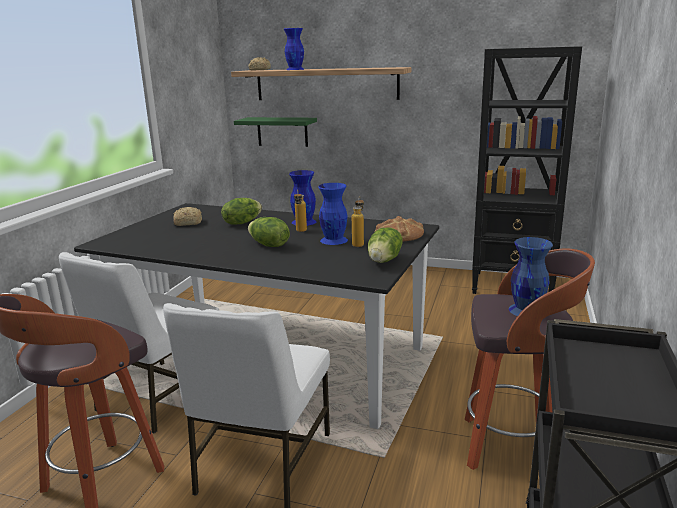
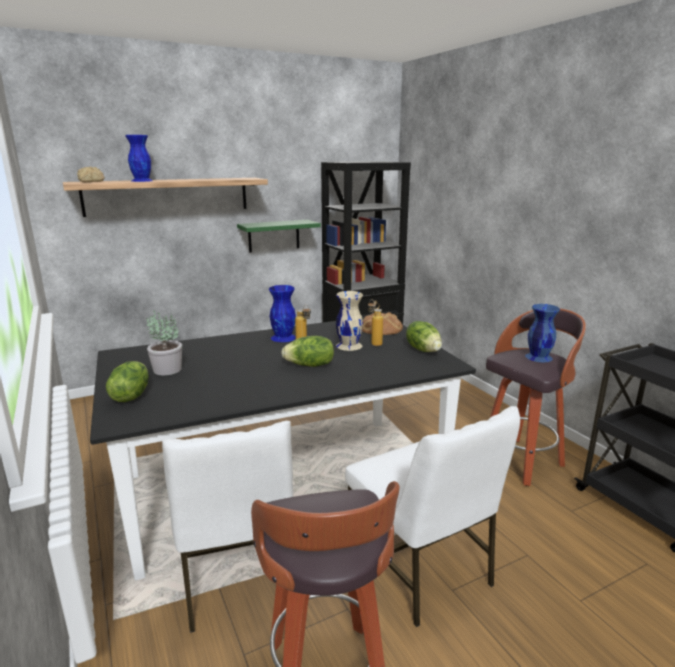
camera: 45 degrees left, 0 degrees up
(187, 223) = (166, 369): bread -> potted plant
(242, 222) = (227, 353): lettuce -> lettuce (130, 395)
(282, 131) = (117, 251): green shelf -> green shelf (274, 236)
(334, 240) = (349, 345): blue vase -> beige vase

